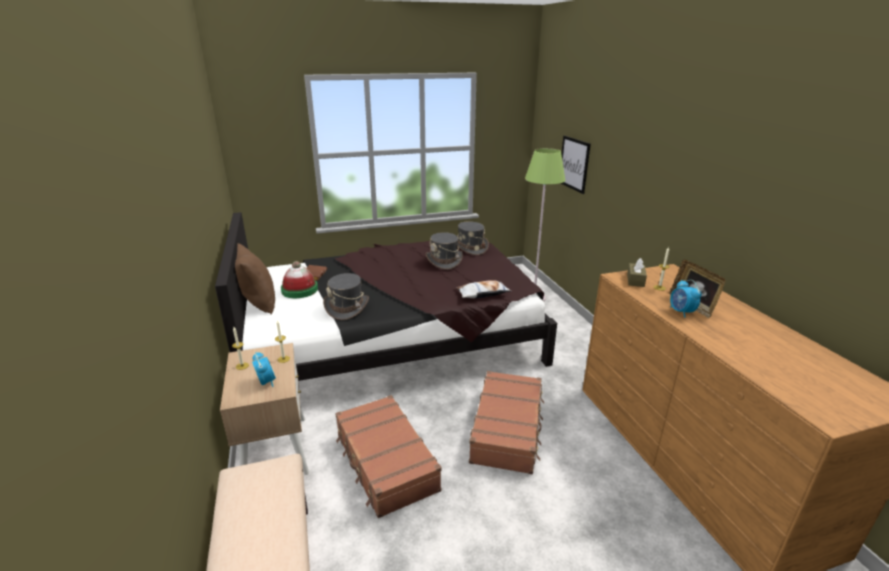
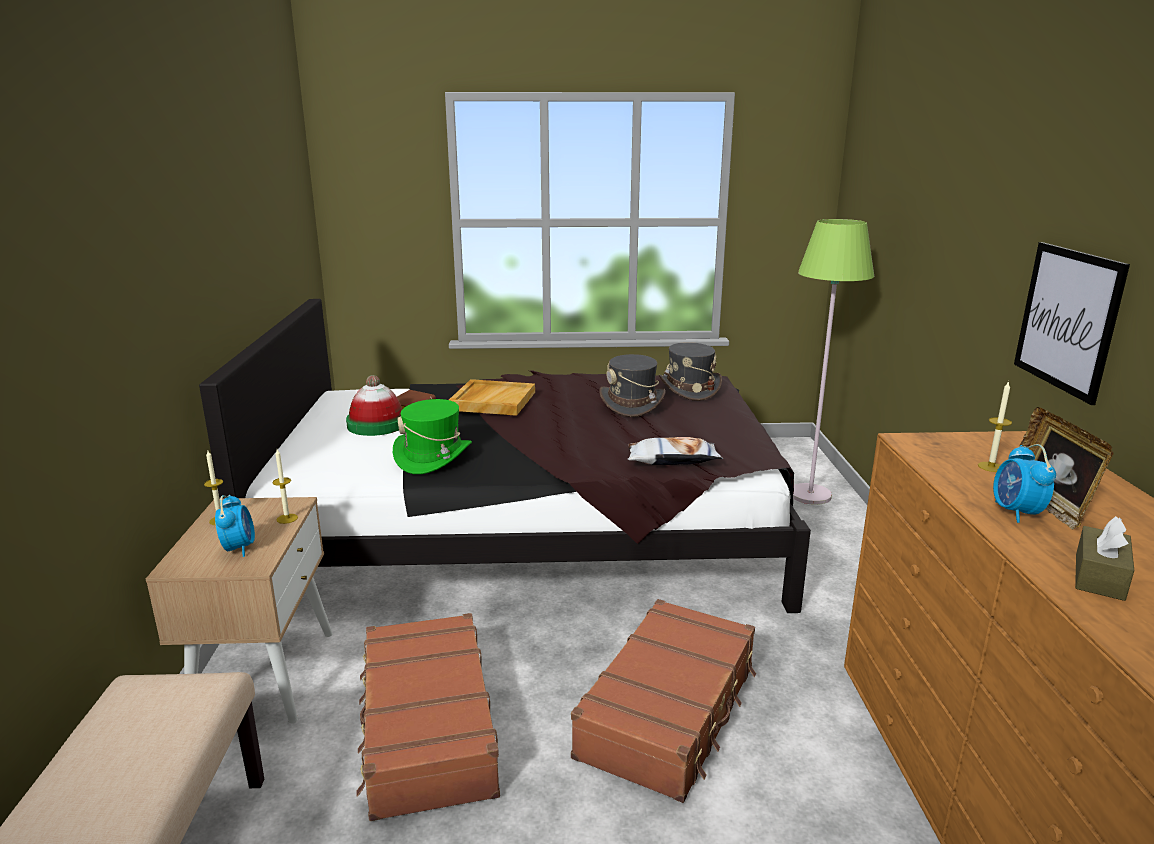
camera: 15 degrees right, 5 degrees down
(257, 303) = (303, 436): brown pillow -> none
(347, 308) = (433, 457): grey hat -> green hat
(363, 267) = (492, 400): none -> beige tray
(574, 164) = (894, 249): picture -> picture (1067, 319)
(635, 280) = (945, 449): brown tissue box -> brown tissue box (1099, 576)

